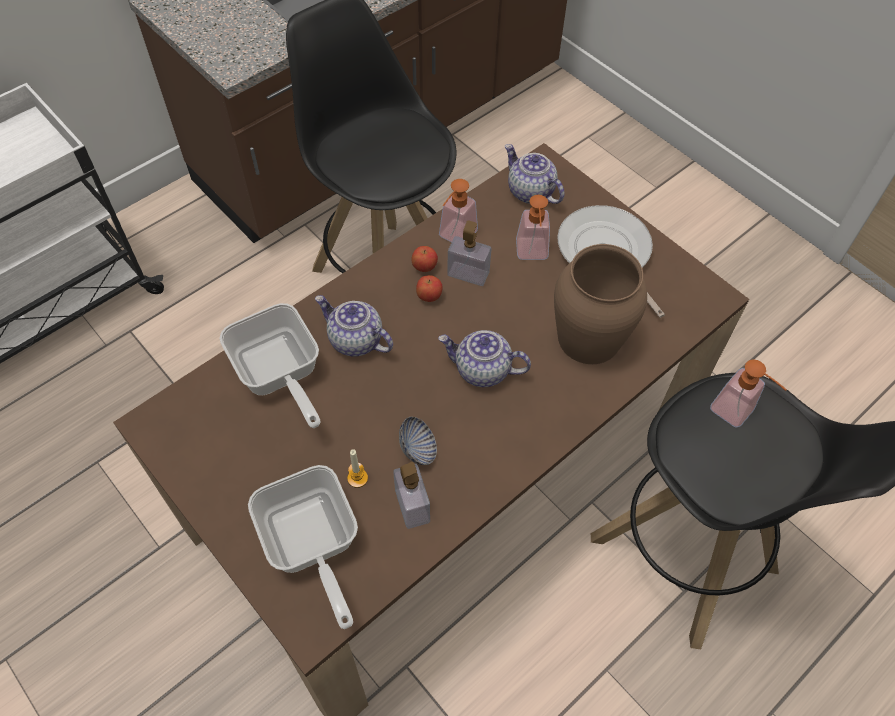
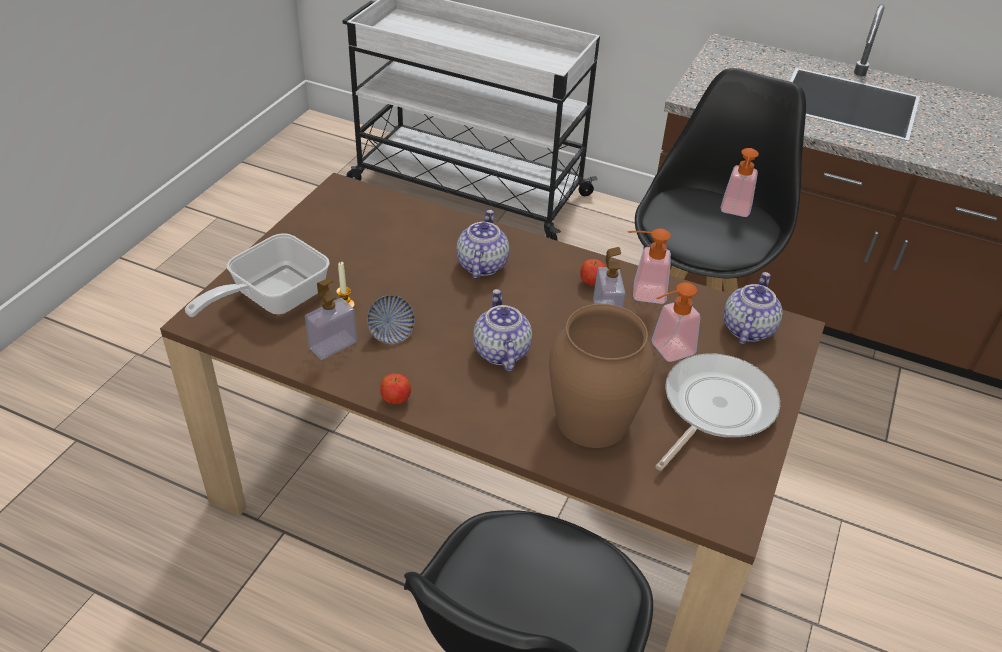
camera: 65 degrees right, 15 degrees down
(279, 375) = (420, 234): frying pan -> none
(429, 296) = (560, 295): apple -> apple (396, 399)
(738, 414) = (577, 580): soap dispenser -> soap dispenser (734, 212)

